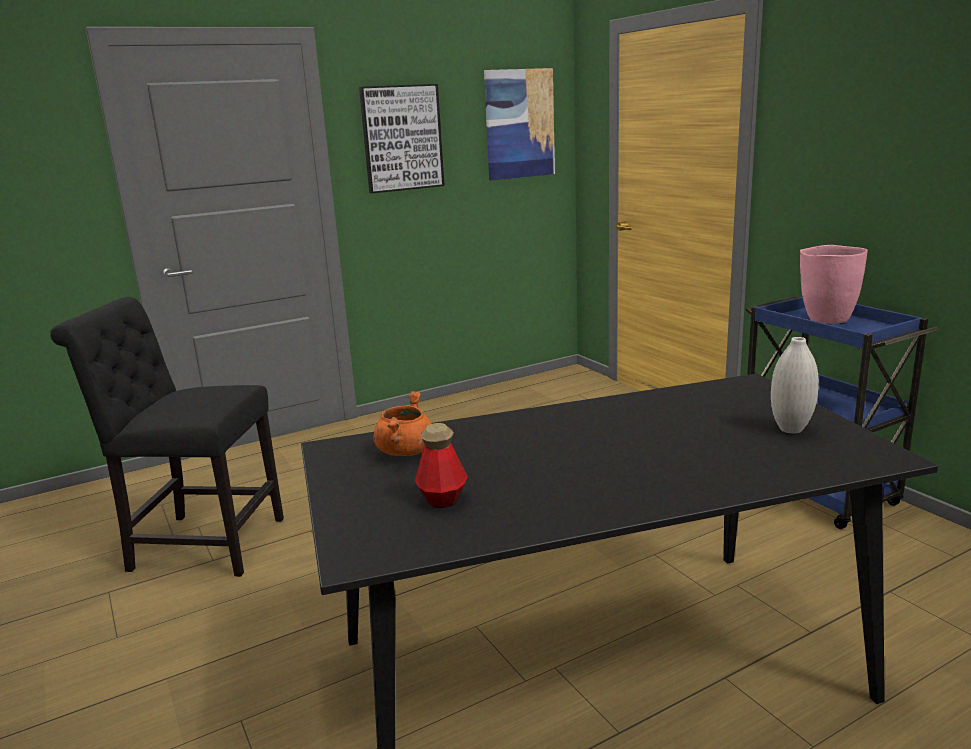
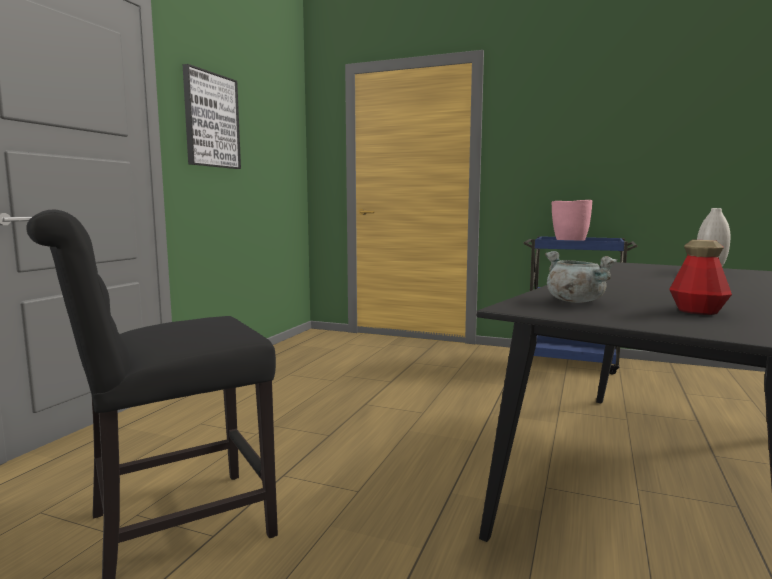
camera: 40 degrees left, 10 degrees down
(405, 451) = (574, 301): orange cooking pot -> grey cooking pot
(519, 124) = (280, 131): picture -> none

